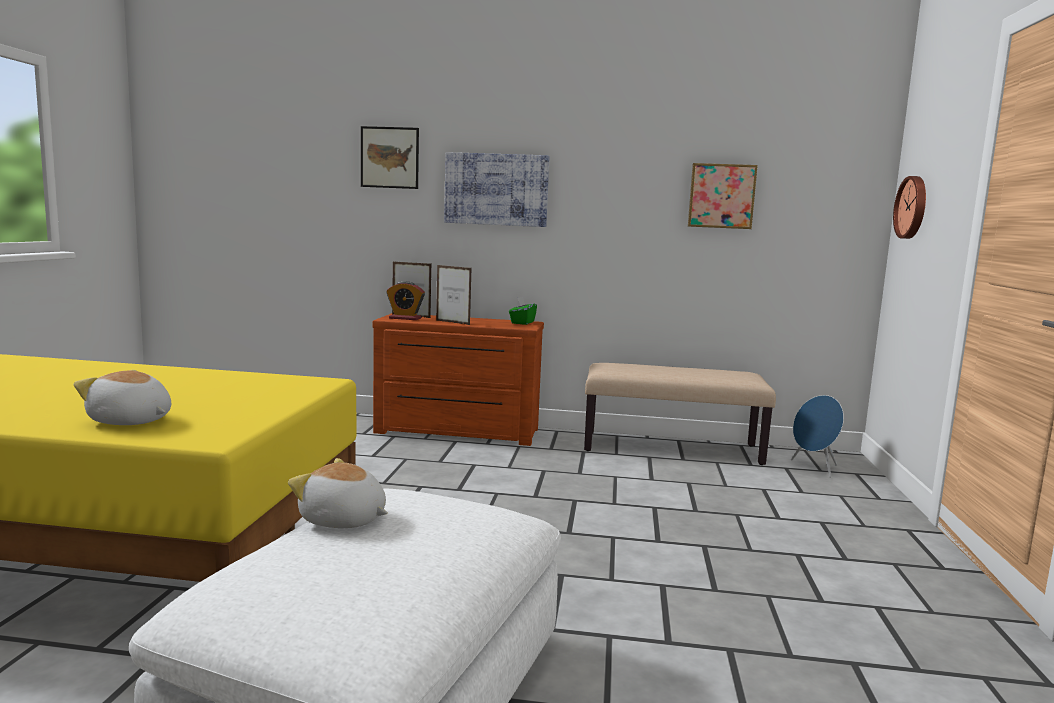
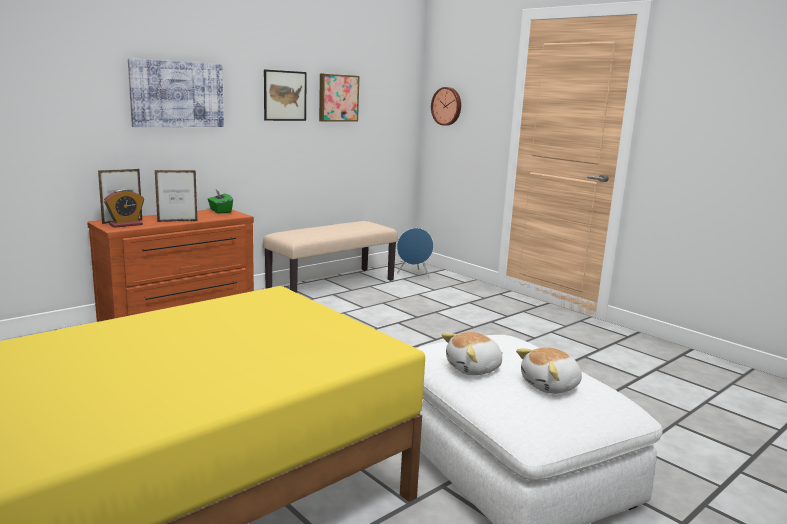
camera: 50 degrees left, 5 degrees up
(130, 421) = (299, 360): plush toy -> plush toy (551, 386)
(389, 157) = (66, 61): picture -> picture (285, 95)

